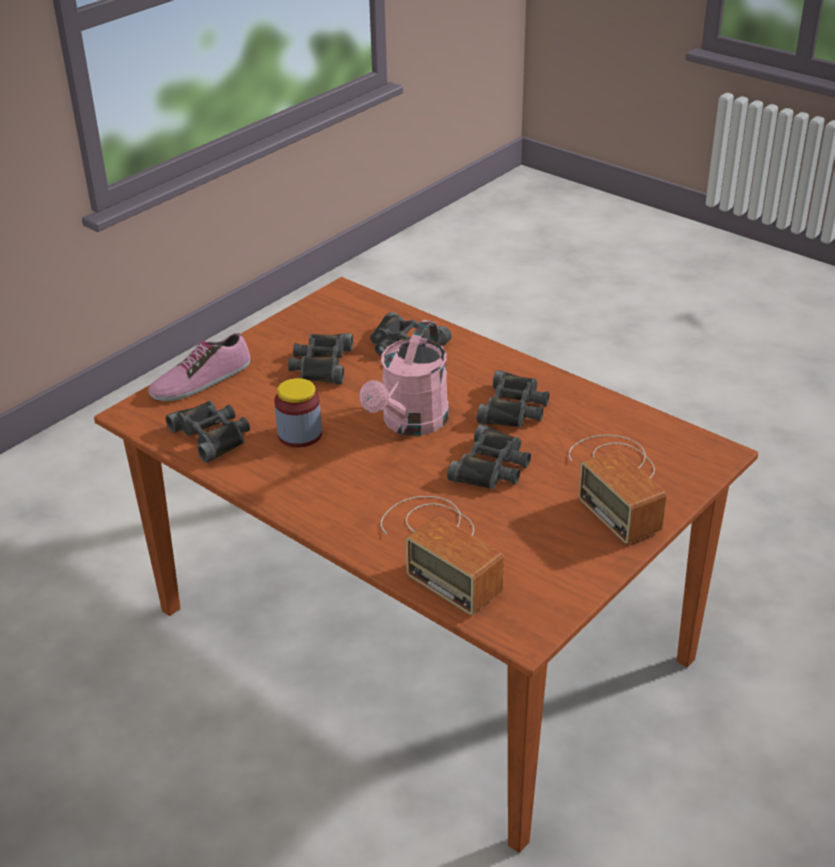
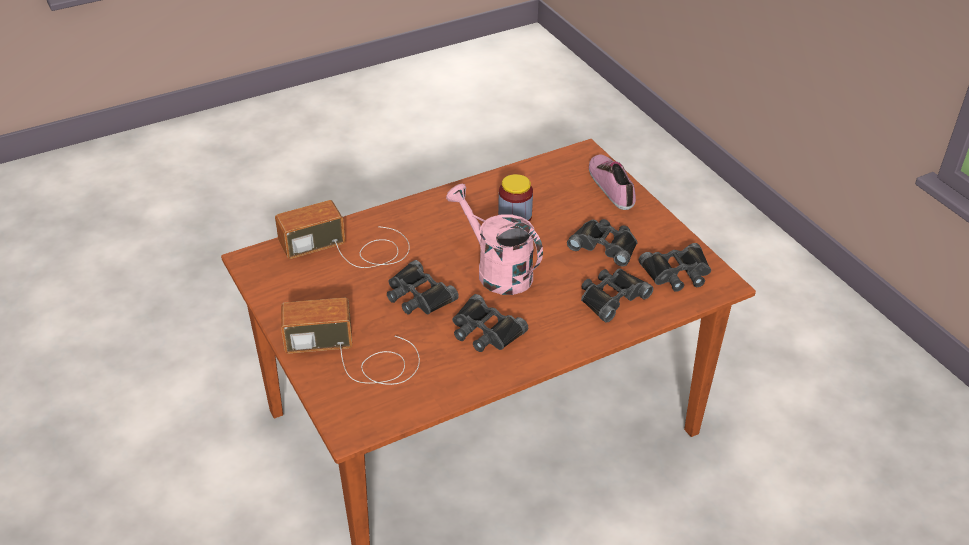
camera: 110 degrees right, 5 degrees up
(212, 435) = (537, 180): black binoculars -> black binoculars (677, 273)

